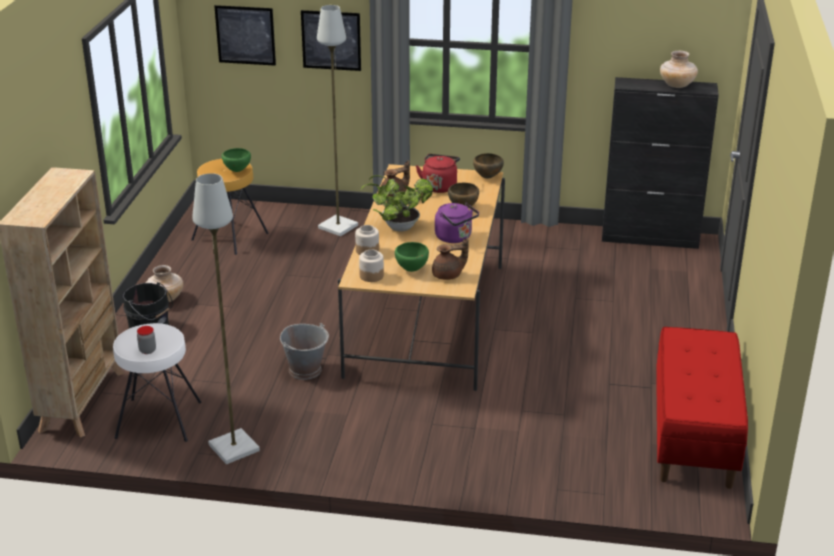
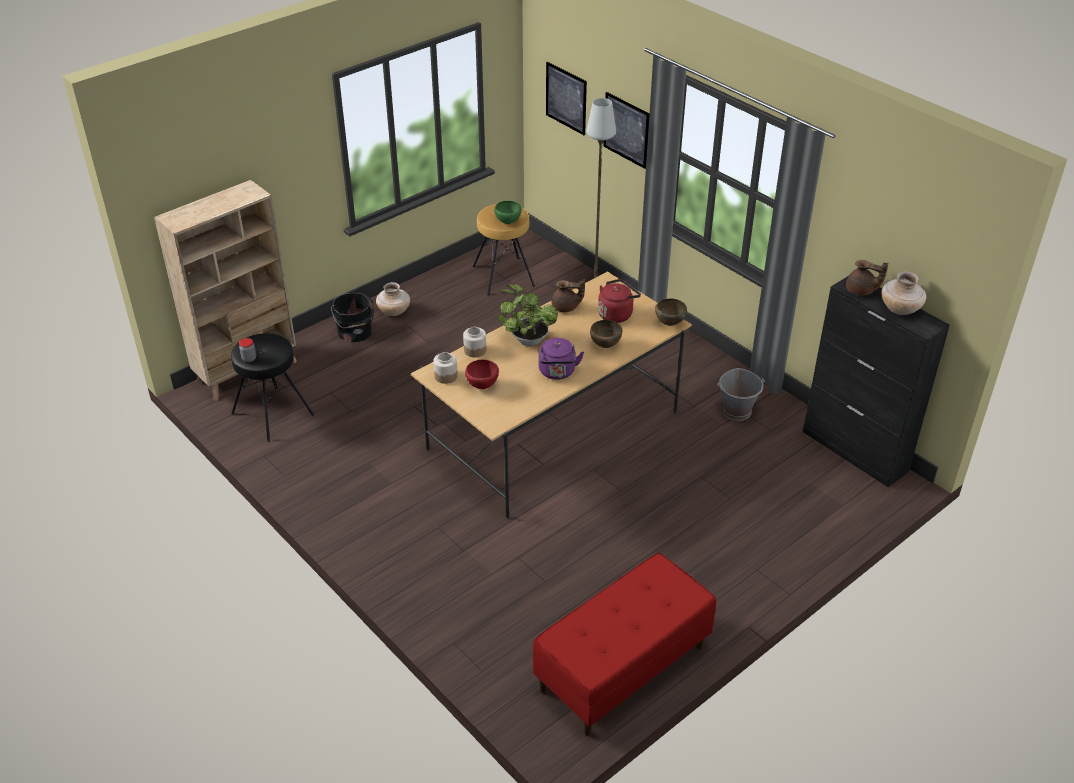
camera: 40 degrees right, 10 degrees up
(158, 419) = (273, 413): white stool -> black stool
(233, 448) = (288, 465): grey floor lamp -> none
(305, 370) = (411, 427): grey bucket -> grey bucket (737, 411)
(412, 270) = (482, 386): green bowl -> red bowl
(448, 275) = (501, 407): brown teapot -> brown teapot (861, 291)

